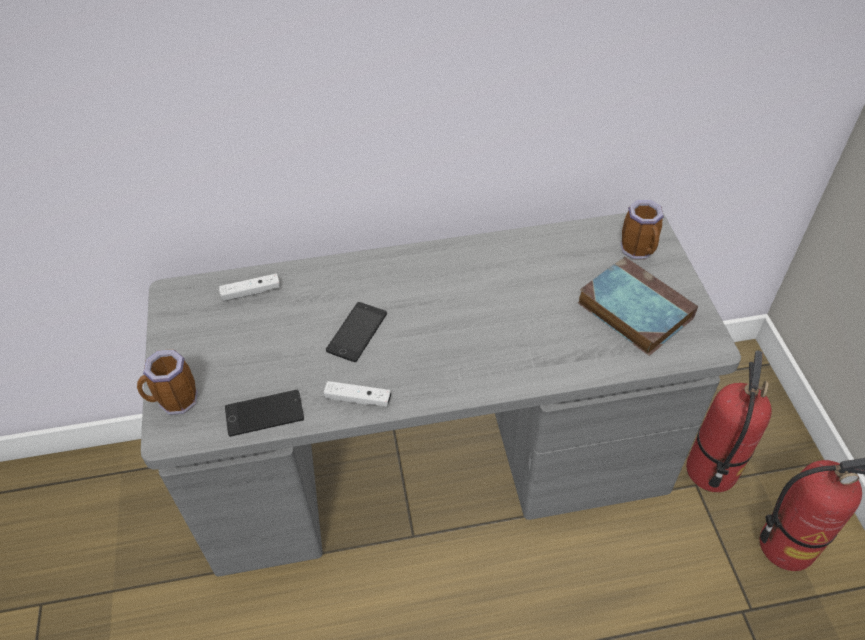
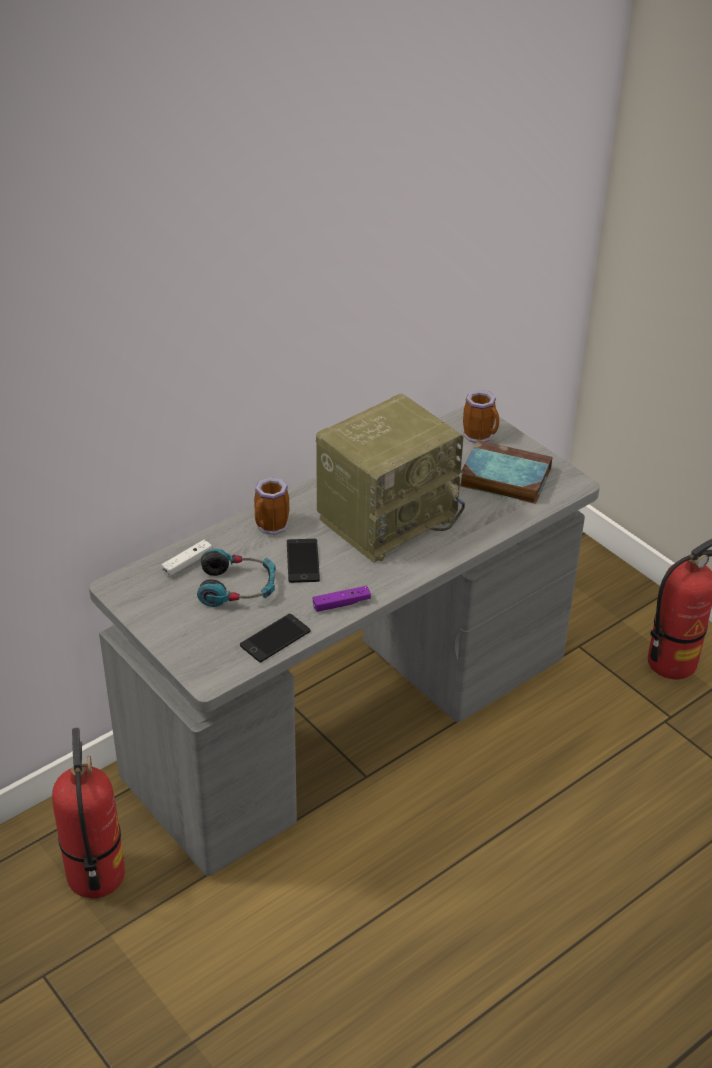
camera: 30 degrees left, 10 degrees down
(175, 403) = (194, 657): mug -> mug (271, 527)
(274, 338) = (237, 588): none -> headphones
(358, 399) = (341, 604): white game controller -> purple game controller
(477, 312) = (387, 517): none -> radio
(710, 470) = (583, 631): fire extinguisher -> fire extinguisher (95, 875)

